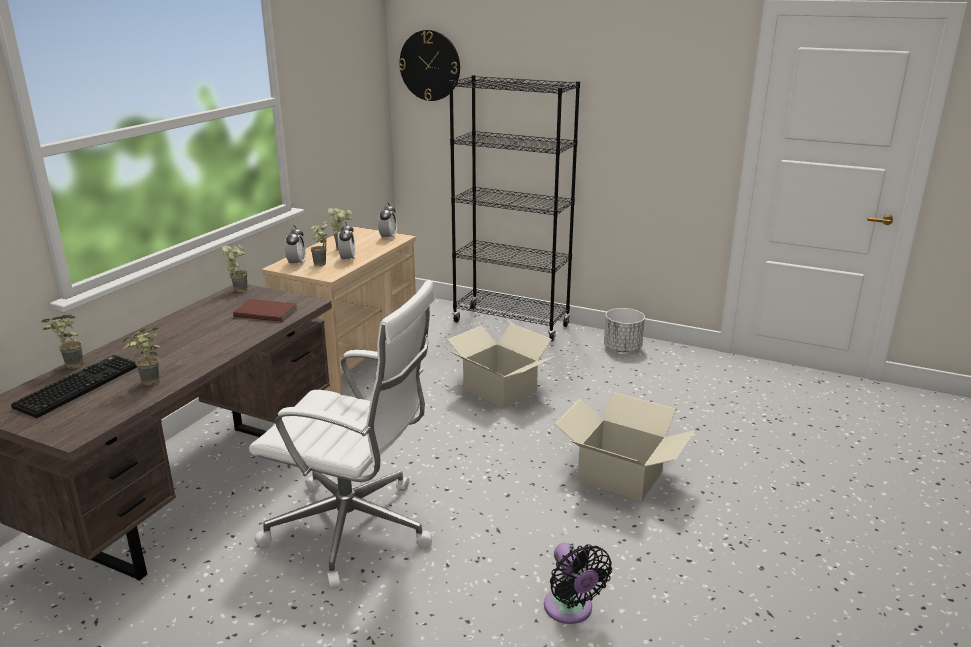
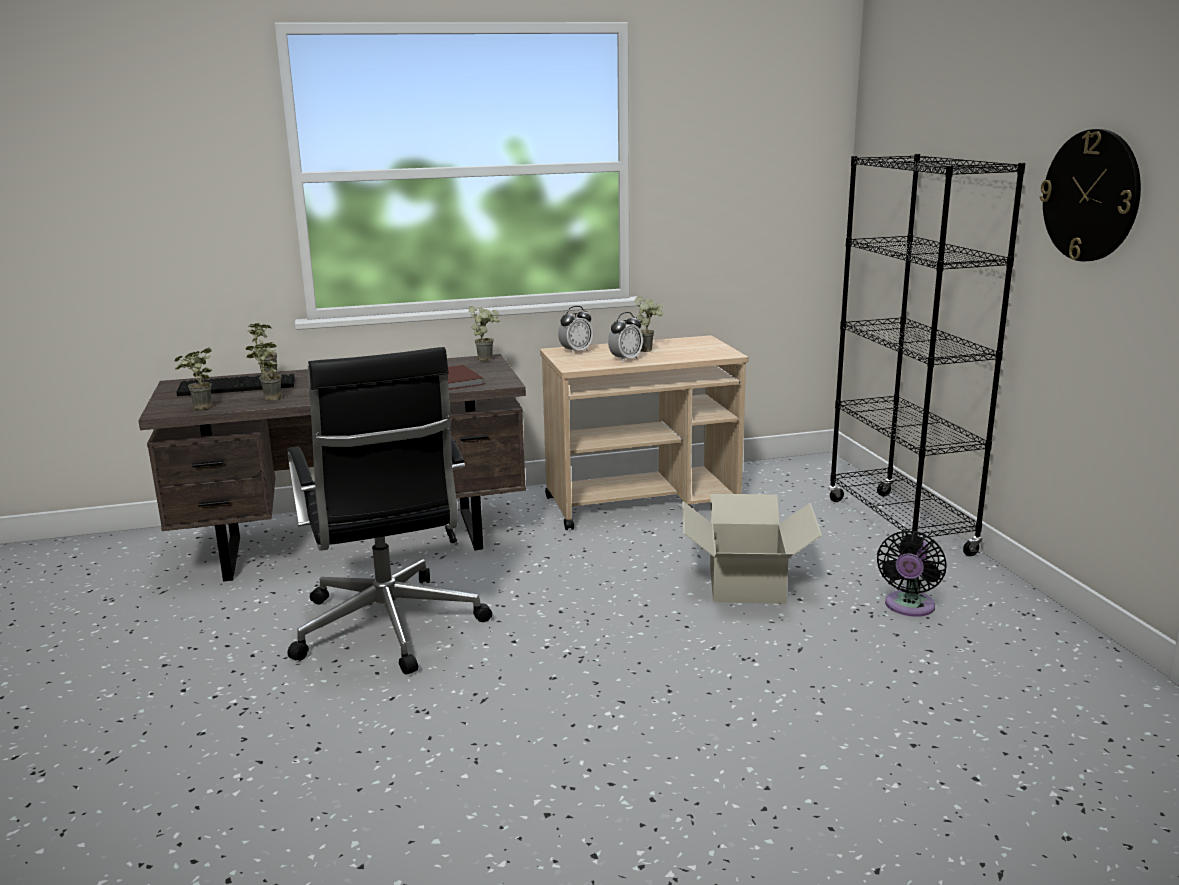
camera: 50 degrees right, 5 degrees down
(321, 265) = (591, 358): potted plant -> potted plant (199, 409)
(354, 530) = (388, 629): white office chair -> black office chair
(388, 237) = (715, 351): alarm clock -> none
(430, 65) = (886, 141): wall clock -> wall clock (1091, 196)
(570, 610) = (399, 804): black fan -> black fan (908, 607)
(620, 475) = (701, 730): cardboard box -> none
(622, 348) = (1003, 610): white planter -> none

